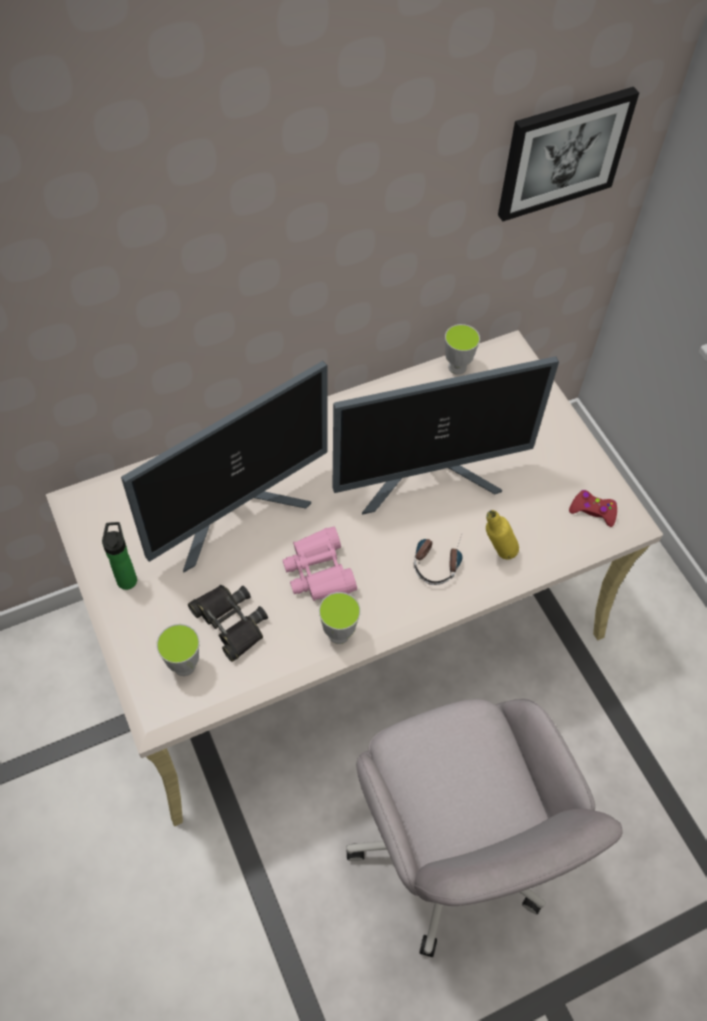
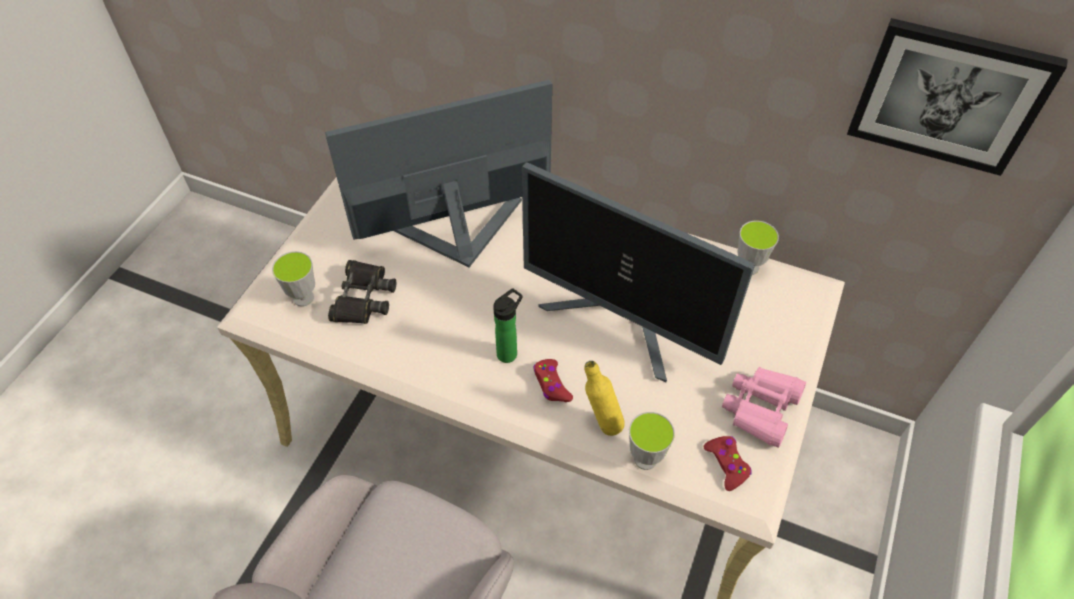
camera: 50 degrees right, 5 degrees down
(127, 578) = (343, 217): bottle -> bottle (509, 352)
(237, 513) = (457, 235): monitor -> monitor turned 150 degrees clockwise
(319, 571) = (459, 317): pink binoculars -> pink binoculars (761, 408)
(339, 634) = (417, 369): cup -> cup (645, 459)
(437, 559) = (551, 385): headphones -> red game controller

